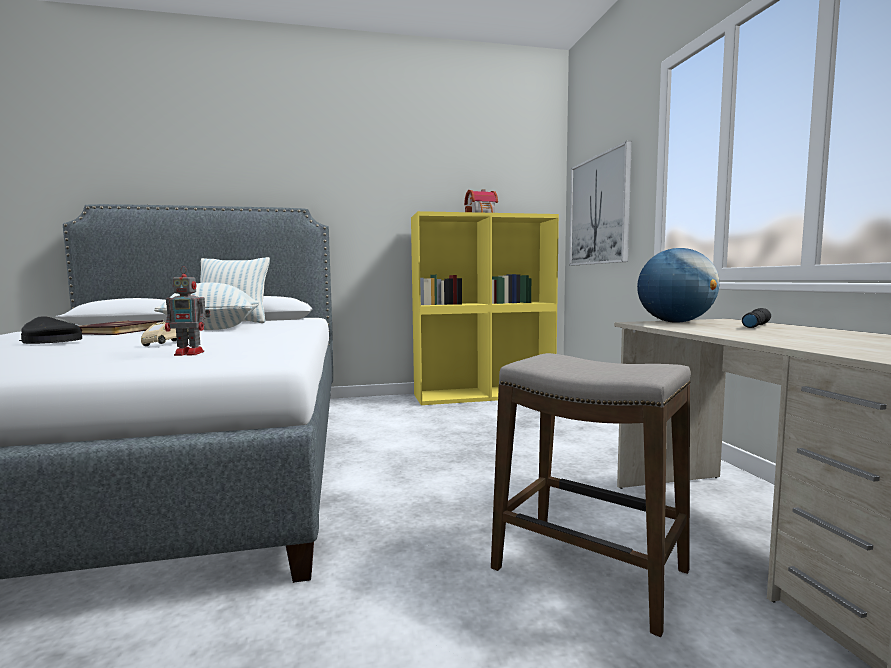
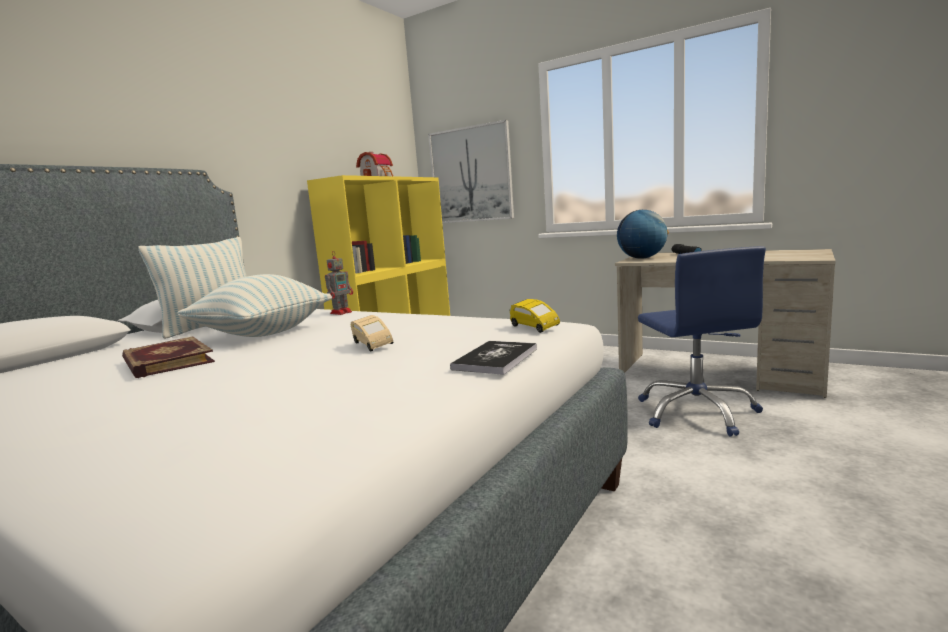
camera: 45 degrees left, 5 degrees up
(50, 341) = (231, 380): black cap -> none
(100, 364) = (495, 359): none -> book
(191, 353) = (478, 339): toy robot -> toy robot (342, 312)
(247, 356) = (533, 328): none -> yellow toy car
(589, 571) = (697, 412): stool -> blue office chair

